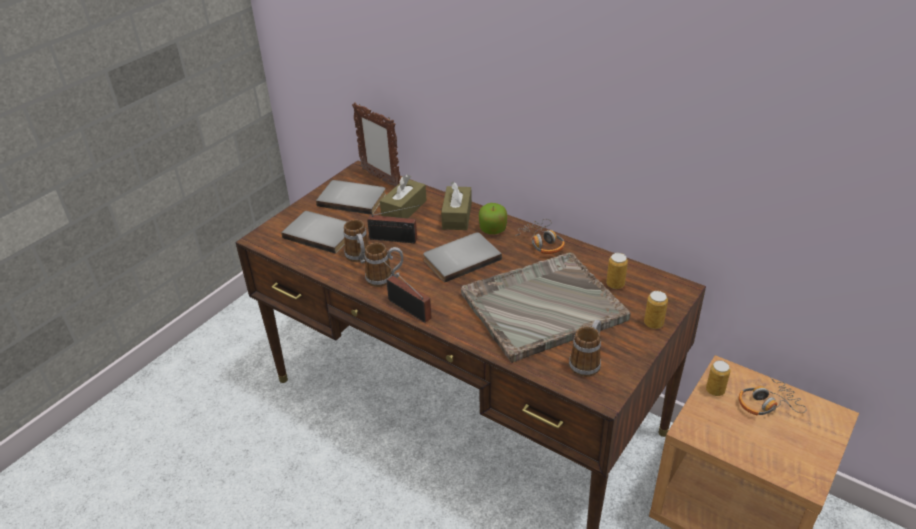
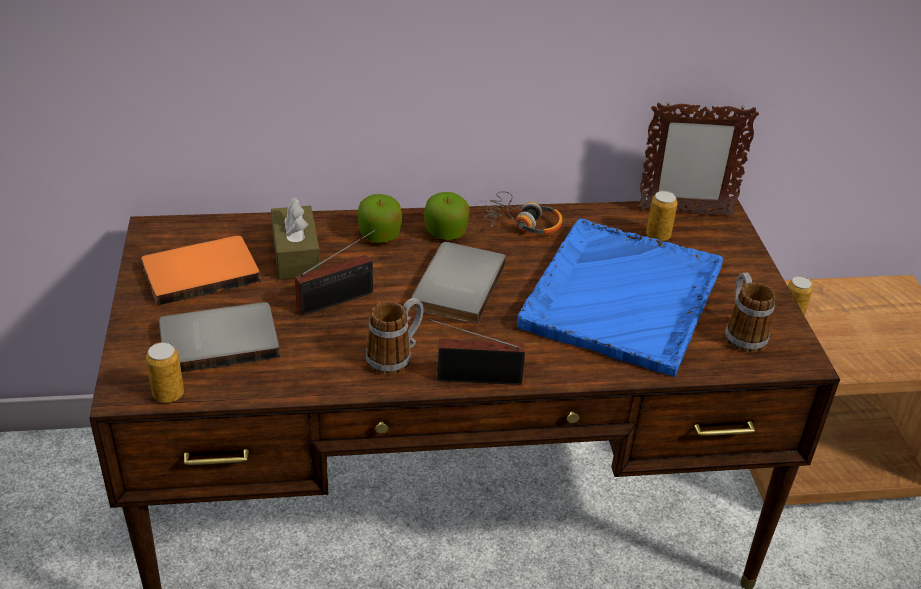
camera: 45 degrees left, 0 degrees up
(353, 198) = (200, 272): grey book -> orange book
(359, 258) = (323, 347): mug -> none
(380, 179) = (204, 228): picture frame -> picture frame (683, 213)
(457, 216) = (379, 235): brown tissue box -> apple
(541, 307) = (621, 298): grey tray -> blue tray
(653, 323) = (745, 260): can -> can (168, 394)
(767, 404) = (844, 306): headphones -> none

